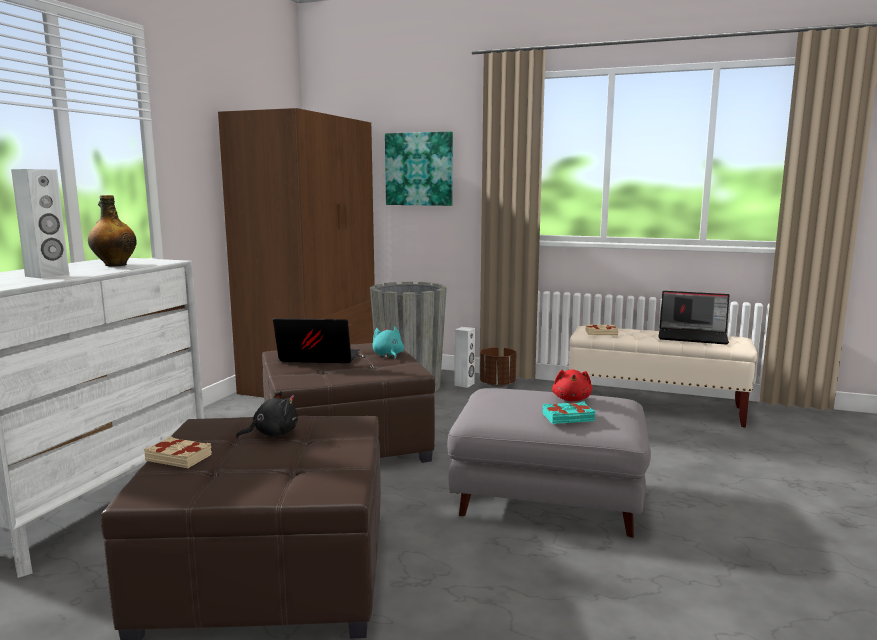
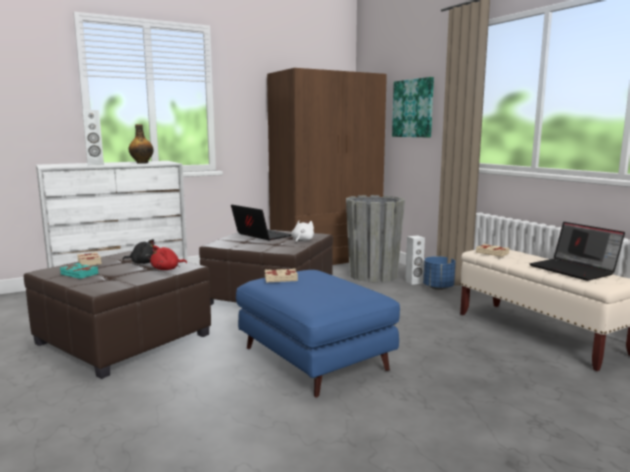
camera: 40 degrees right, 0 degrees up
(388, 355) = (302, 240): turquoise plush toy -> white plush toy
(497, 384) = (438, 287): brown planter -> blue planter
(504, 407) = (280, 278): none -> beige book
(548, 499) = (315, 359): grey ottoman -> blue ottoman
(568, 418) = (298, 293): turquoise book -> turquoise book (79, 274)
(572, 399) = (335, 285): red plush toy -> red plush toy (167, 269)

